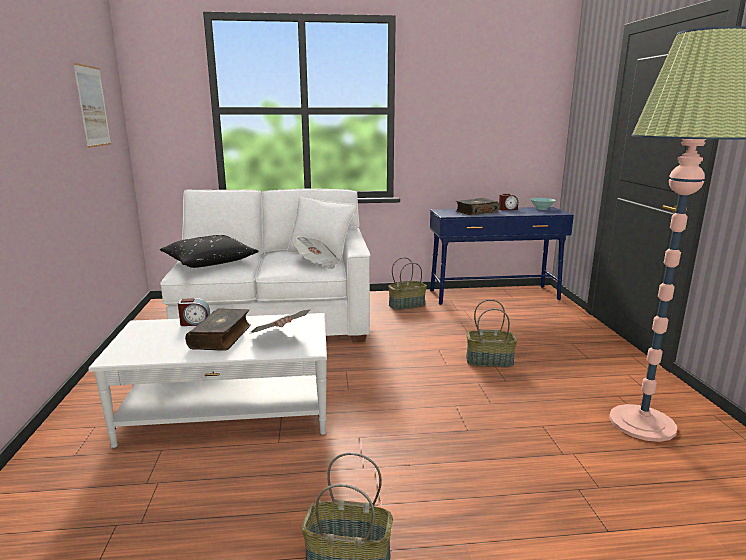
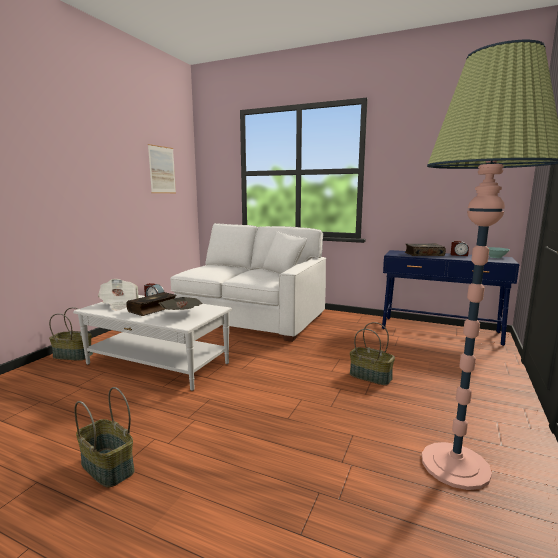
camera: 30 degrees right, 5 degrees down
(209, 261) = (207, 269): black pillow -> none
(317, 264) = (269, 278): newspaper -> newspaper (120, 304)
(407, 305) = (355, 324): basket -> basket (73, 355)

